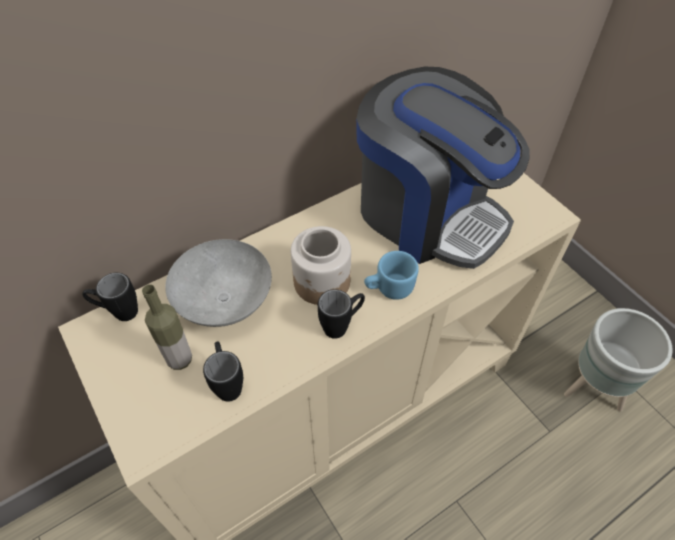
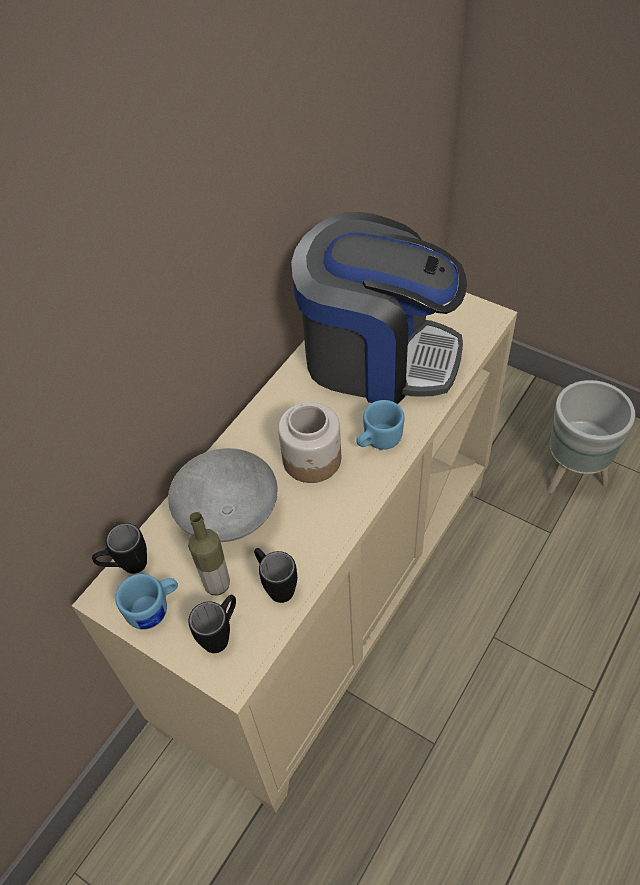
camera: 20 degrees left, 0 degrees up
(117, 359) = (154, 609): none -> blue mug
(342, 325) = (353, 491): black mug -> black mug (221, 634)

